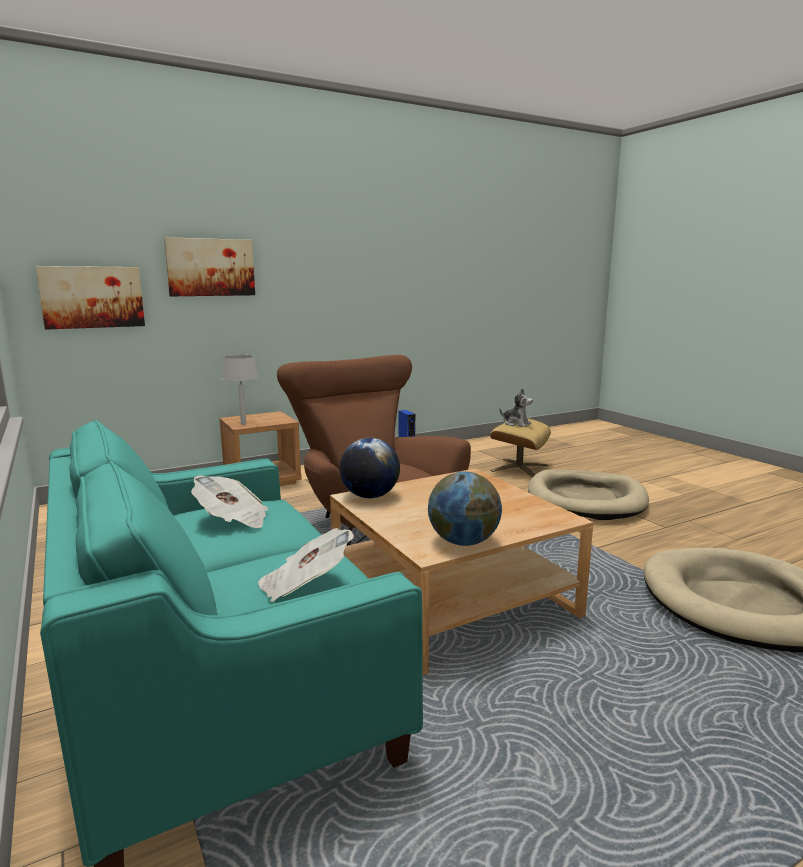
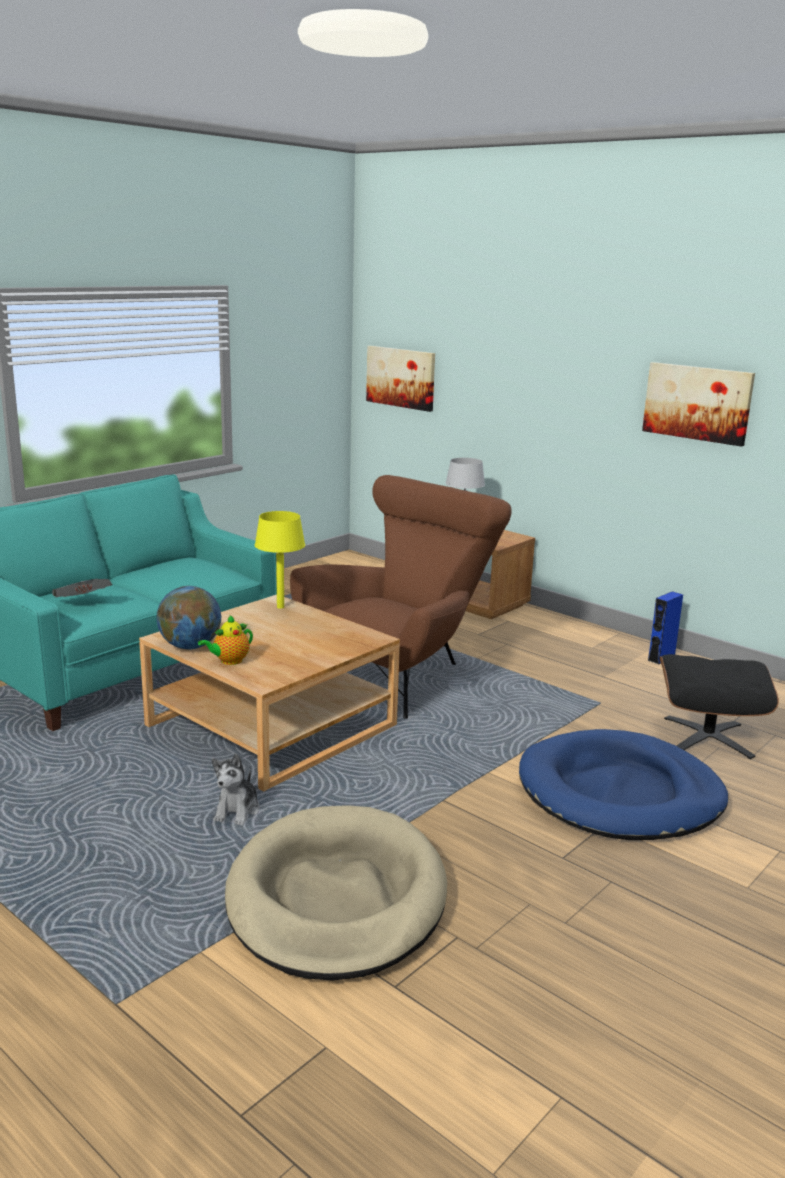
camera: 70 degrees right, 5 degrees up
(210, 267) = (493, 360): picture -> picture (697, 403)
(233, 520) = (184, 571): newspaper -> none
(370, 496) = (280, 607): globe -> yellow table lamp
(510, 528) = (229, 661): none -> teapot
(516, 424) = (718, 666): plush toy -> plush toy (237, 811)
(518, 468) = (708, 737): beige ottoman -> black ottoman
(585, 499) = (620, 793): beige dog bed -> blue dog bed

